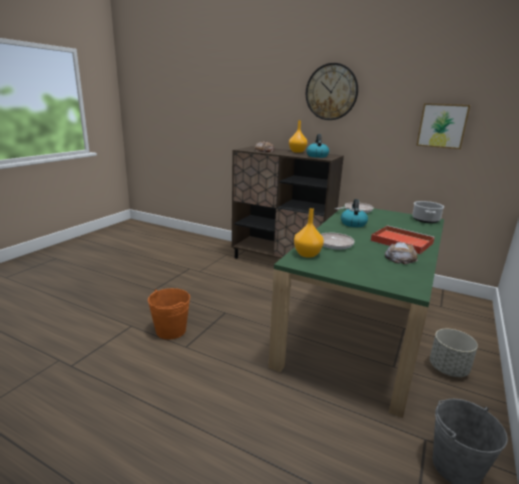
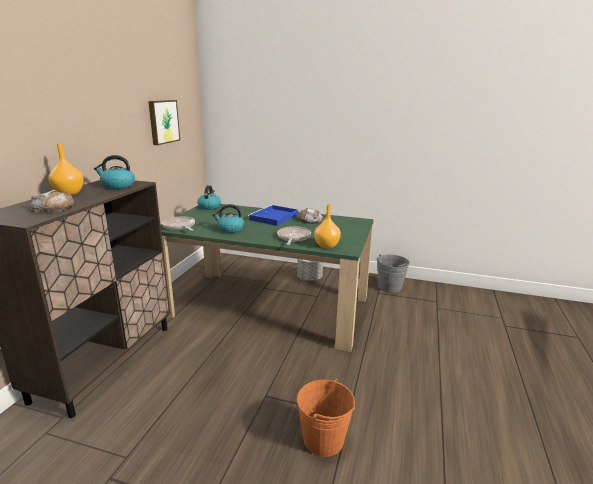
camera: 100 degrees left, 0 degrees up
(331, 92) = (65, 94): wall clock -> none
(400, 241) = (273, 217): red tray -> blue tray
(425, 220) = (209, 207): cooking pot -> kettle

